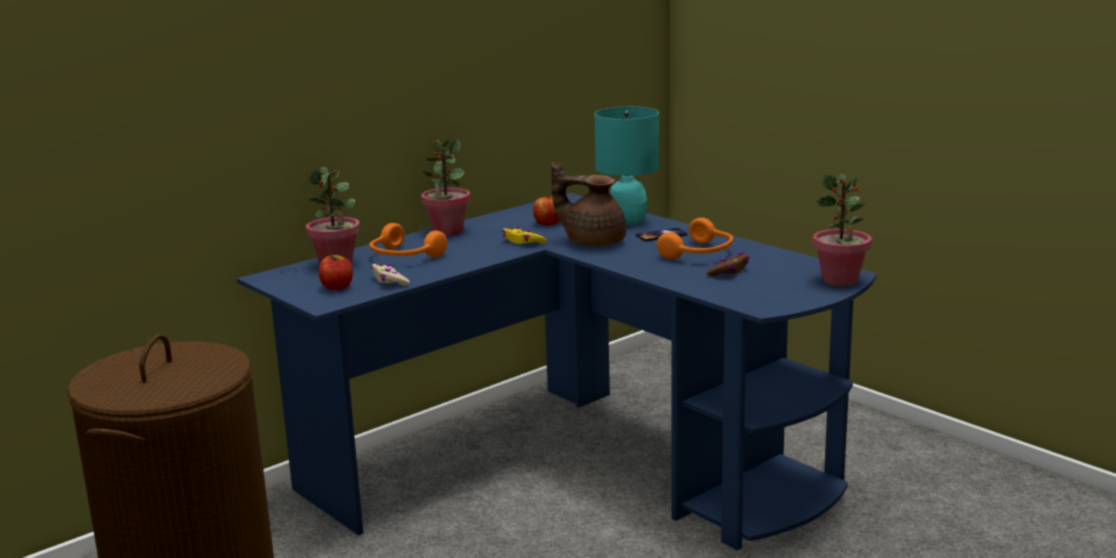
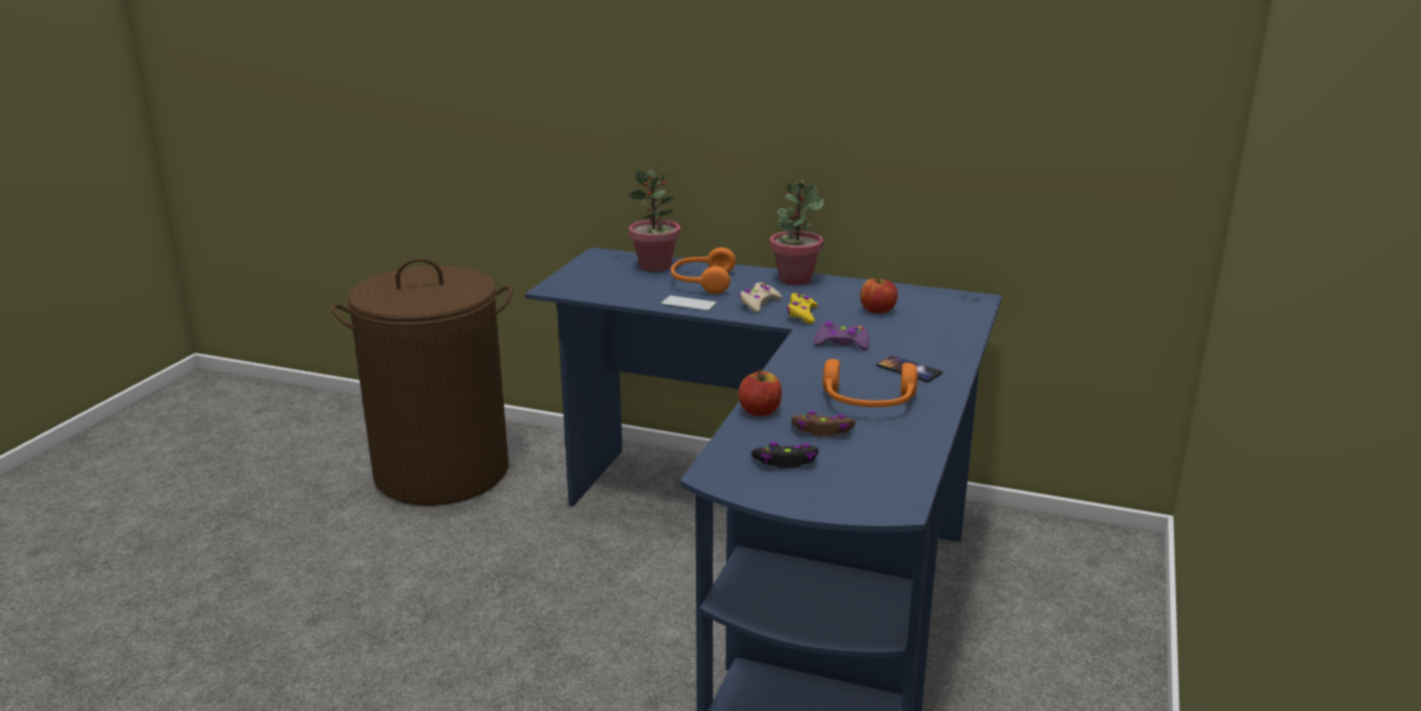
camera: 60 degrees right, 5 degrees up
(337, 287) = (597, 282): apple -> apple (760, 411)
(389, 281) = (631, 294): beige game controller -> beige game controller (759, 303)
(444, 268) = (688, 304): none -> phone
(593, 242) = (841, 343): brown teapot -> purple game controller
(629, 222) = (934, 344): turquoise table lamp -> none
(764, 287) = (786, 462): none -> black game controller
(840, 281) = (862, 504): potted plant -> none

